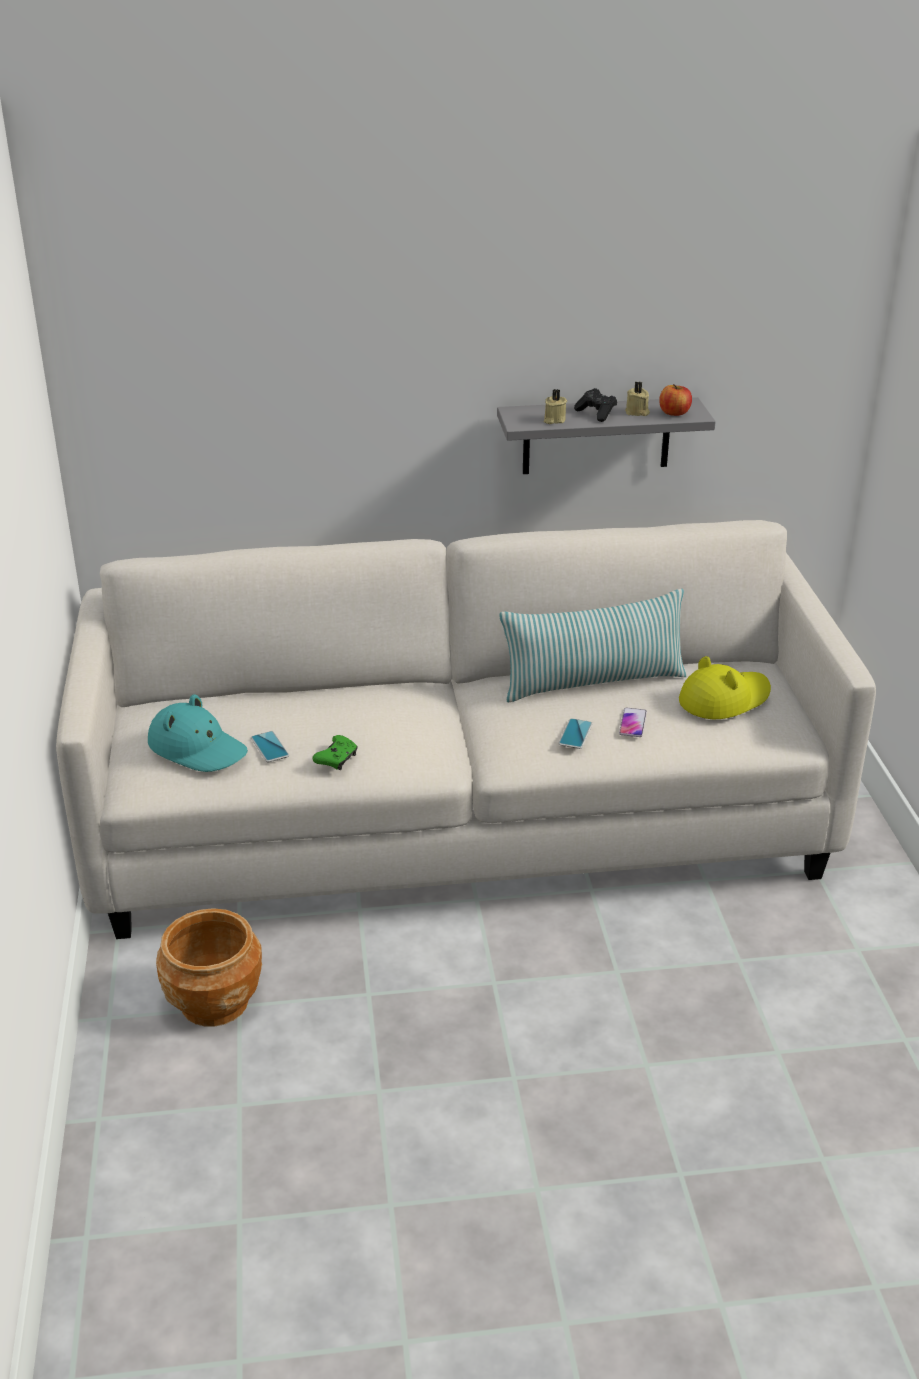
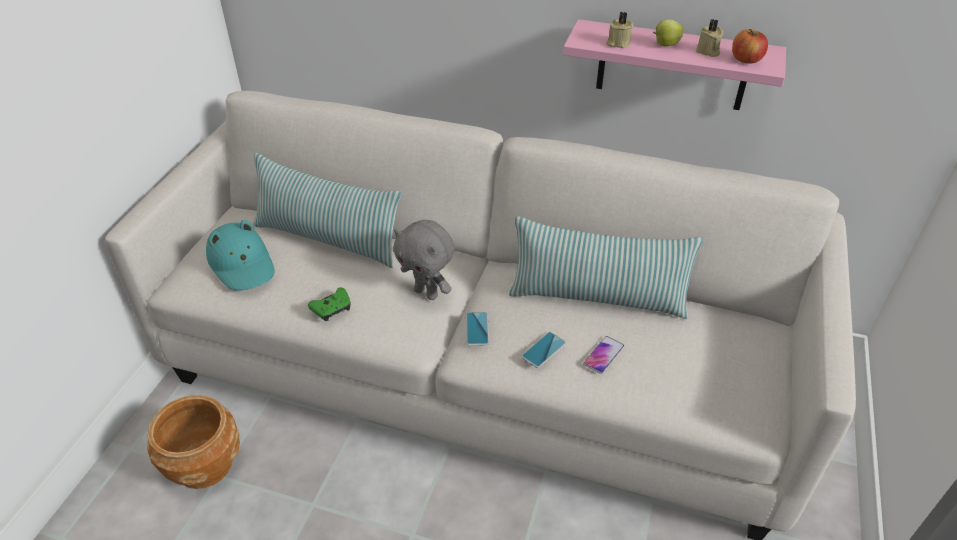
camera: 25 degrees right, 10 degrees up
(270, 747) = (292, 280): phone -> phone (477, 329)
(273, 704) = (328, 239): none -> pillow
(421, 723) = (427, 293): none -> grey plush toy
(596, 414) = (665, 45): black game controller -> apple
(596, 436) = (672, 66): grey shelf -> pink shelf
(724, 699) = (707, 356): yellow hat -> none

